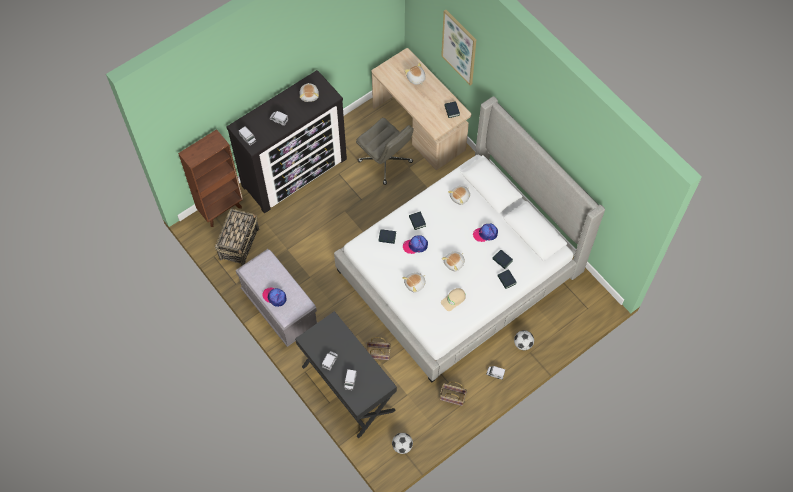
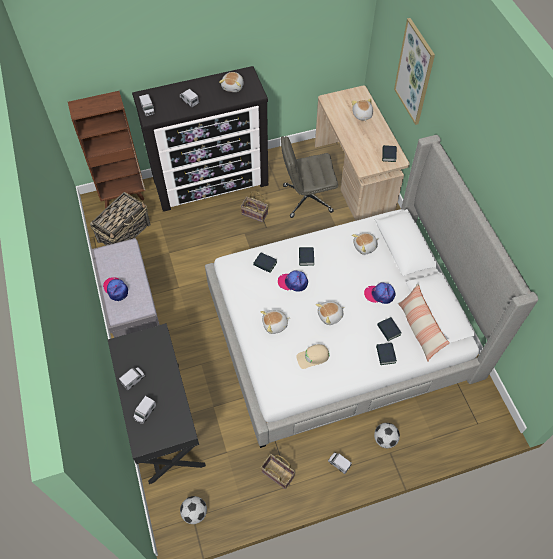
camera: 20 degrees right, 5 degrees down
(379, 353) = (215, 392): basket -> basket (255, 213)
(386, 162) = (307, 199): grey office chair -> grey office chair turned 105 degrees clockwise
(524, 252) = (419, 329): none -> pillow

